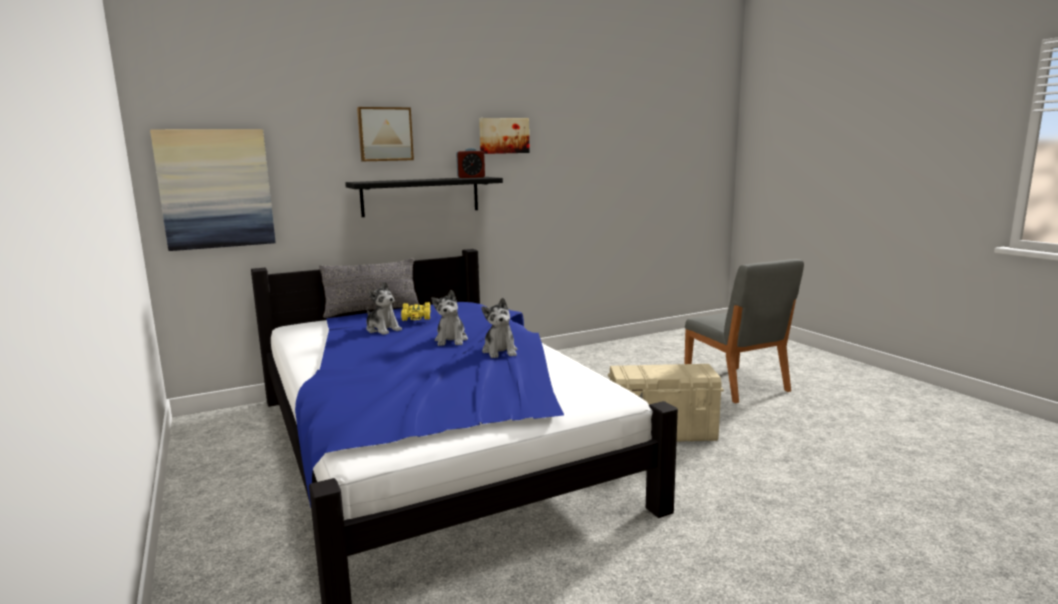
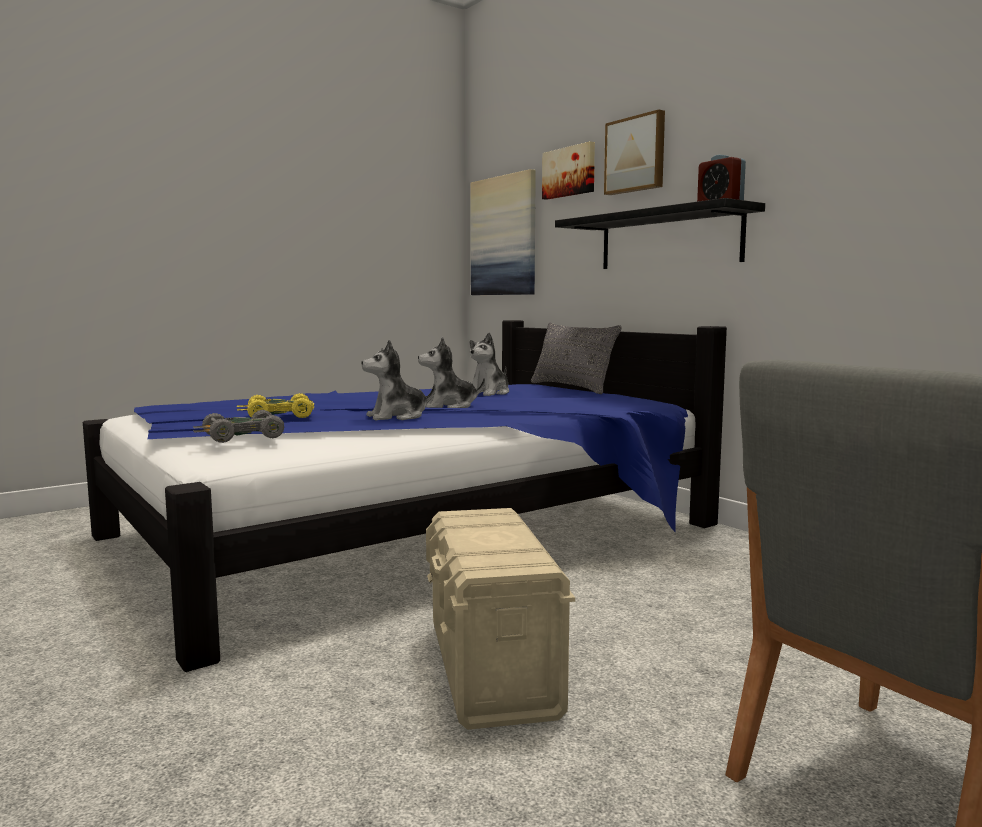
camera: 80 degrees right, 5 degrees down
(416, 317) = (543, 393): yellow toy car -> yellow toy car (278, 416)
(503, 135) = (800, 124): picture -> picture (569, 172)
(570, 386) = (242, 437): none -> grey toy car

